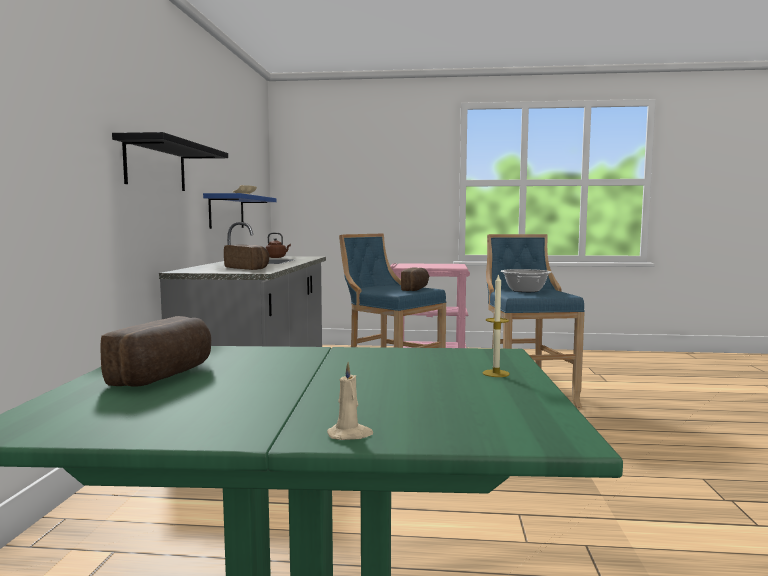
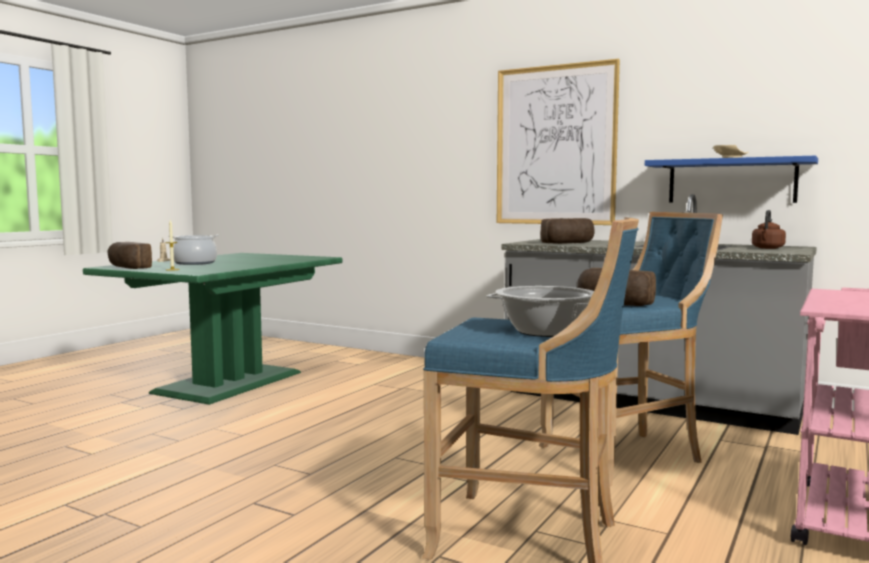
camera: 115 degrees right, 0 degrees up
(156, 166) = (555, 145): black shelf -> picture
(166, 375) = (273, 257): bread -> bread (127, 267)
(366, 392) = (194, 263): none -> cooking pot

